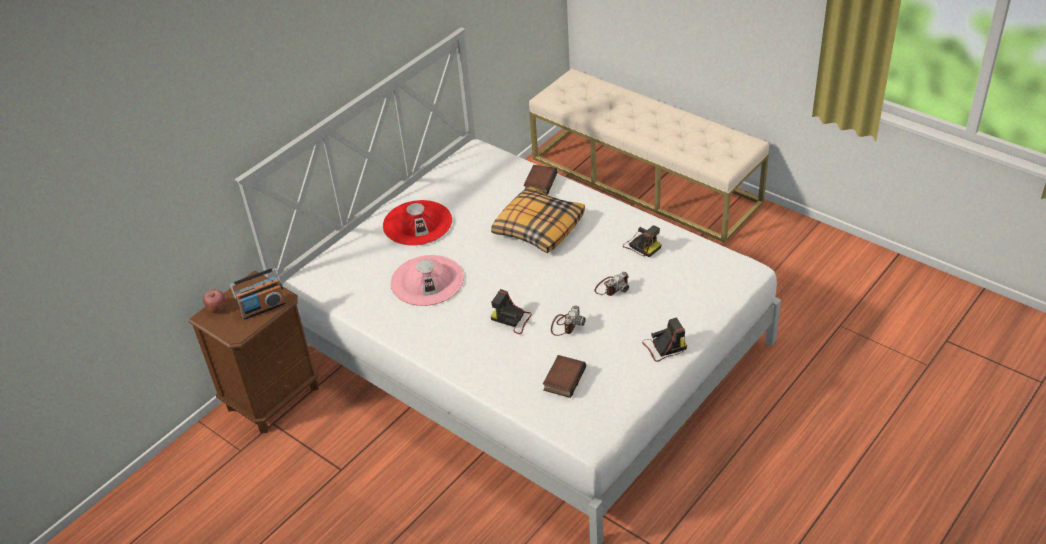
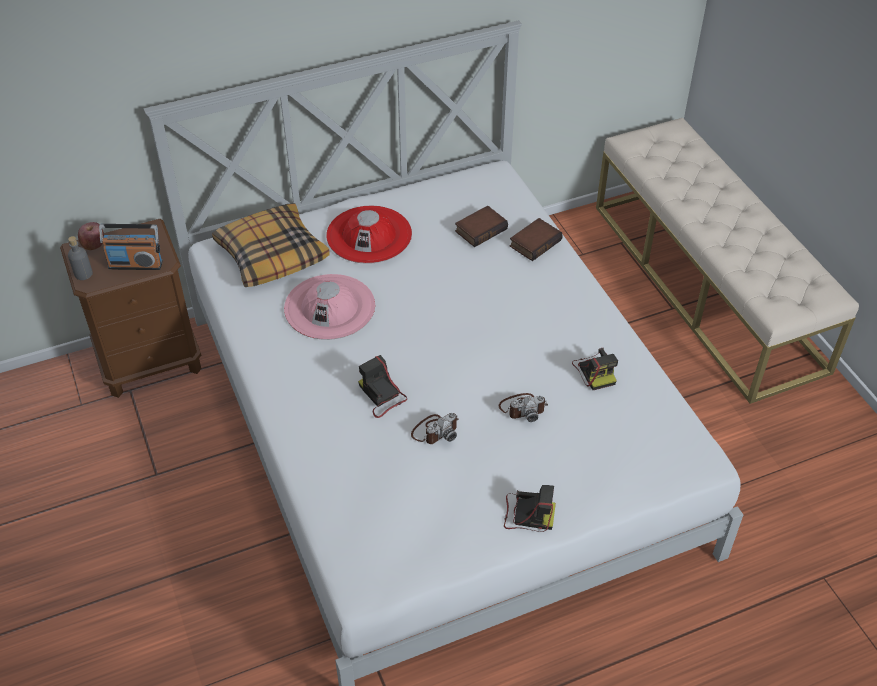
camera: 25 degrees right, 5 degrees up
(226, 330) = (83, 274): none -> grey bottle
(538, 227) = (494, 296): pillow -> pillow (271, 254)
(563, 378) = (382, 497): book -> book (480, 229)

